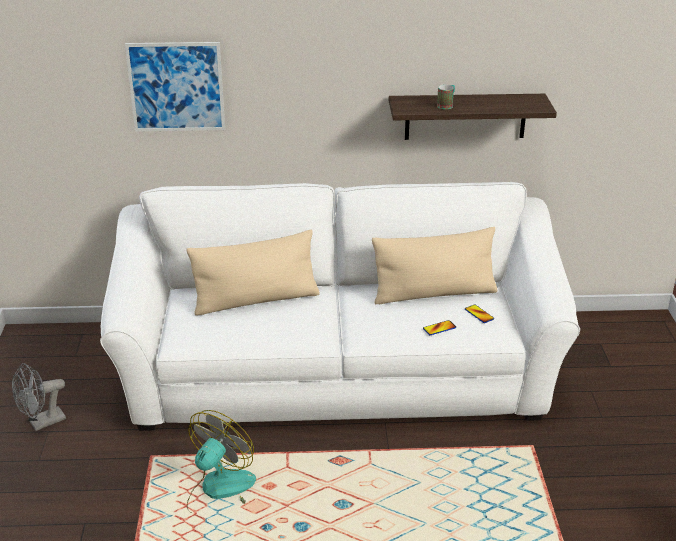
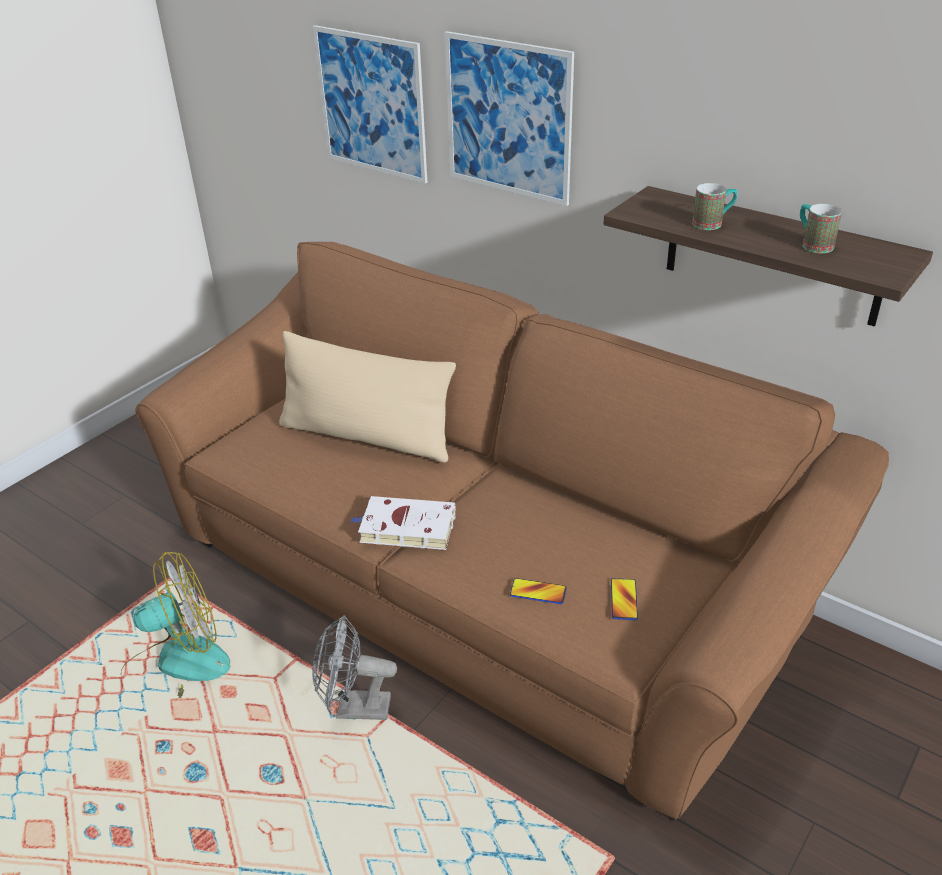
camera: 40 degrees right, 5 degrees up
(42, 423) = (131, 483): grey fan -> grey fan (354, 708)
(290, 76) = (508, 118): none -> picture
(338, 372) = (476, 581): white sofa -> brown sofa
(339, 332) = (405, 527): none -> white book
(434, 294) = (599, 533): beige pillow -> none
(499, 103) = (812, 244): none -> mug

